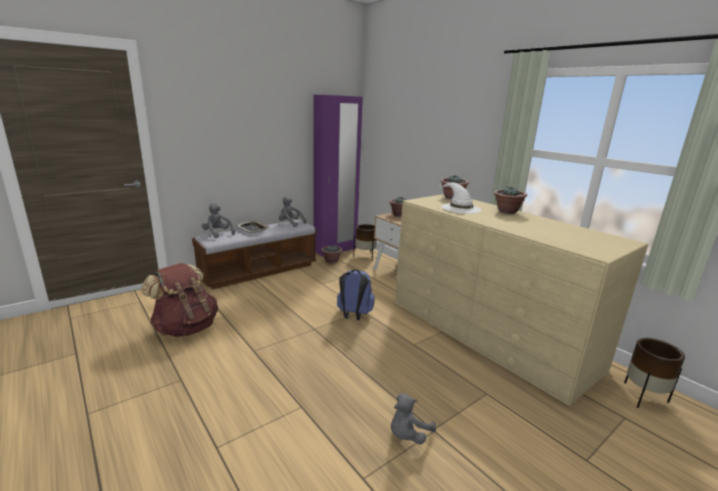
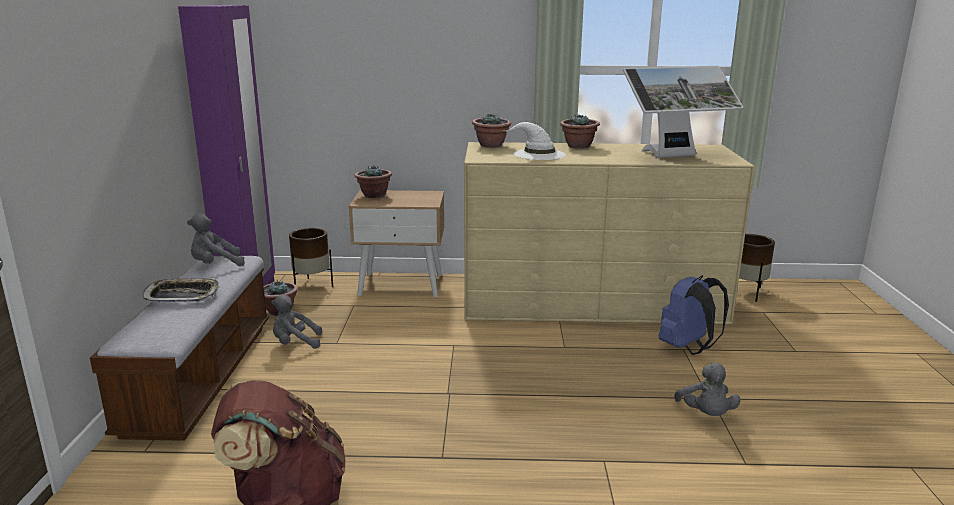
camera: 50 degrees left, 0 degrees up
(218, 234) = (139, 326): grey plush toy -> grey plush toy (295, 343)
(354, 315) = (455, 355): blue backpack -> blue backpack (688, 348)
(556, 236) = (674, 157): none -> monitor

